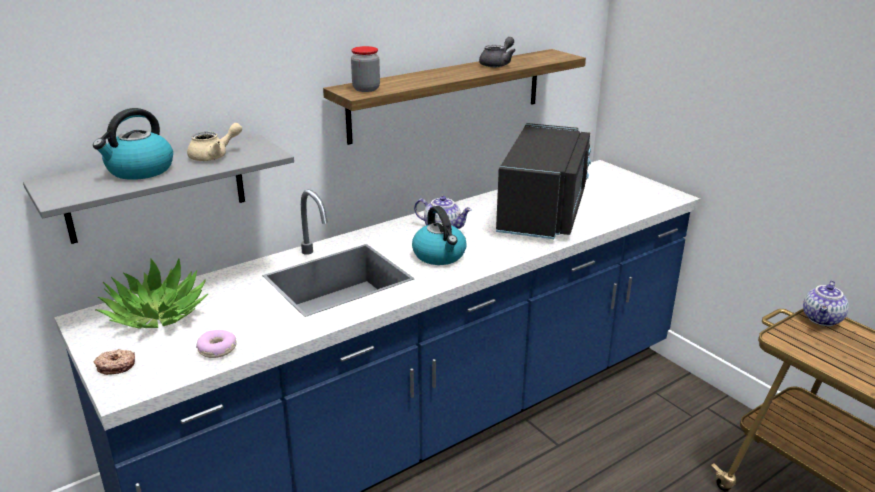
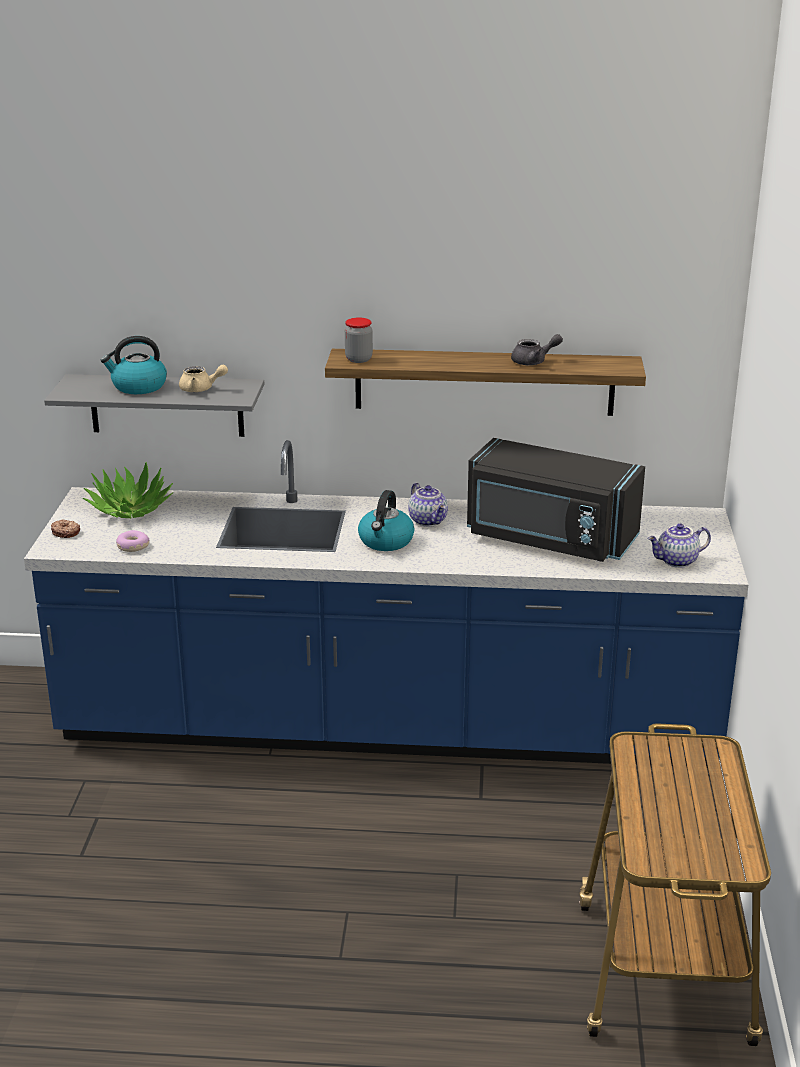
camera: 40 degrees right, 0 degrees up
(544, 212) = (549, 539): black microwave -> black microwave turned 60 degrees clockwise
(822, 319) = (711, 751): teapot -> teapot (677, 561)

